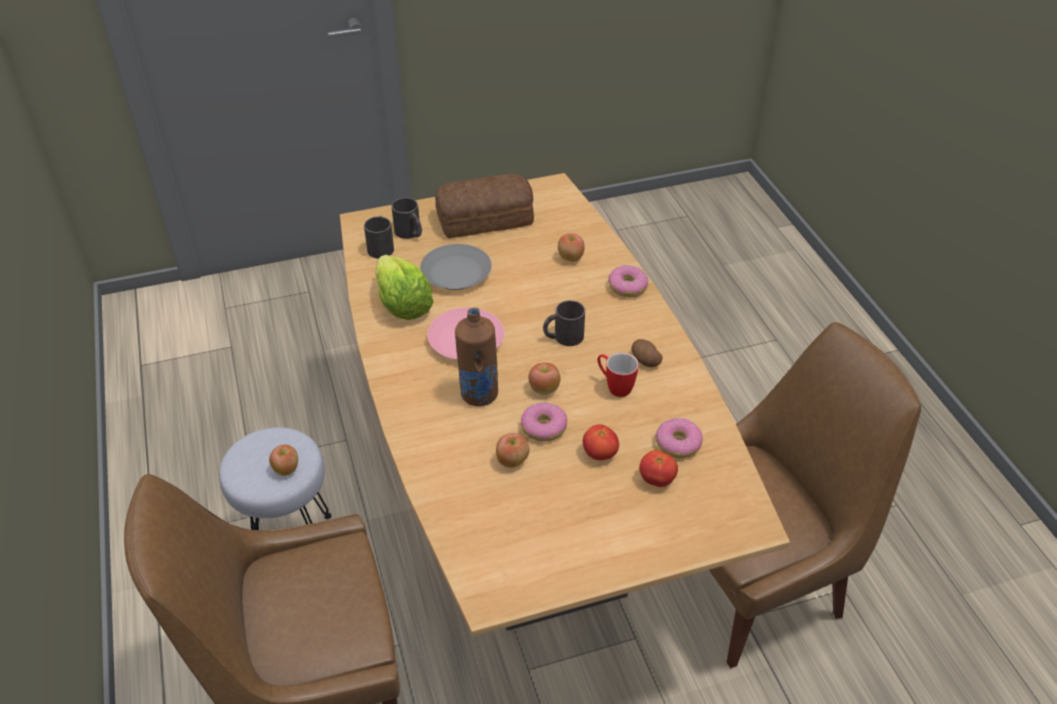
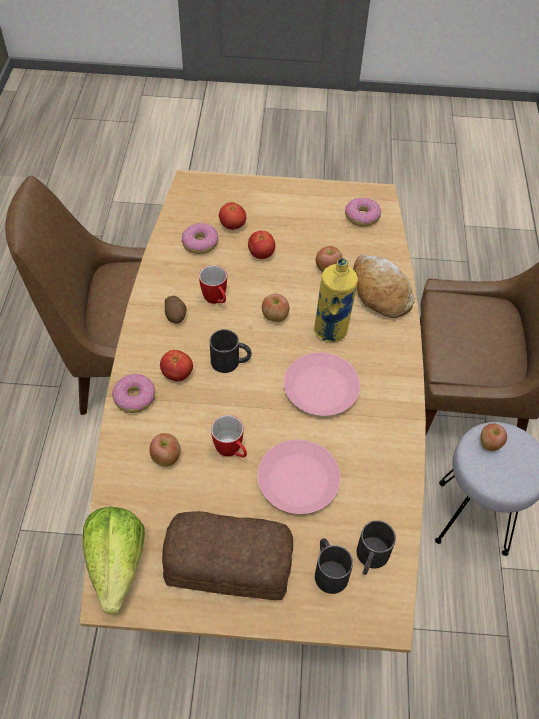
camera: 160 degrees left, 10 degrees up
(402, 305) = (369, 455): lettuce -> lettuce (117, 565)
(440, 452) = (379, 292): none -> bread
(456, 273) = (298, 480): grey plate -> pink plate
(478, 394) = (331, 330): brown bottle -> yellow bottle
(520, 275) = (232, 452): none -> mug
(543, 428) = (292, 286): donut -> donut (362, 217)
(604, 313) = (177, 374): none -> tomato

